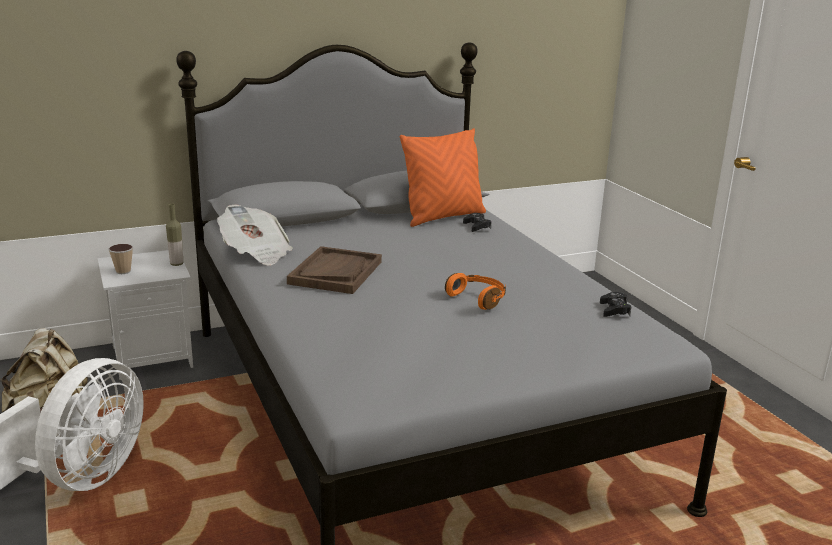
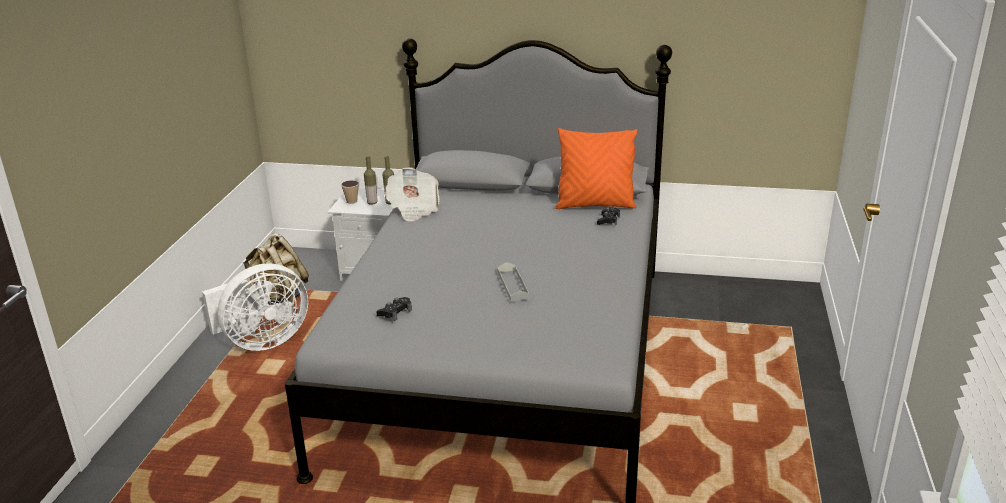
camera: 35 degrees right, 5 degrees up
(153, 268) = (372, 203): none -> bottle
(335, 272) = (443, 238): brown tray -> none
(478, 298) = (513, 285): orange headphones -> grey tray
(614, 310) = (605, 323): black game controller -> black game controller (395, 312)

